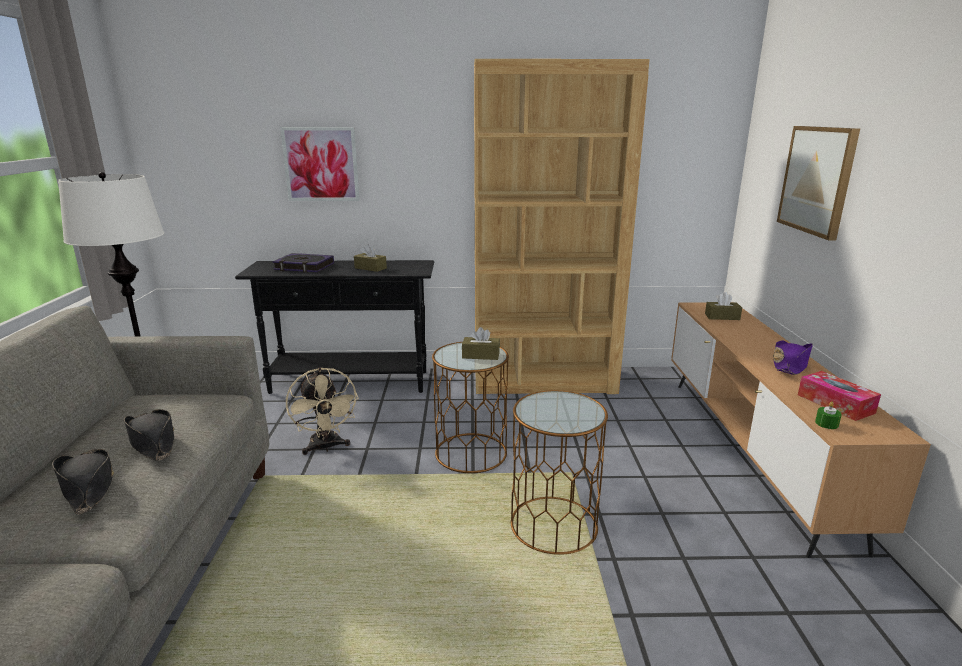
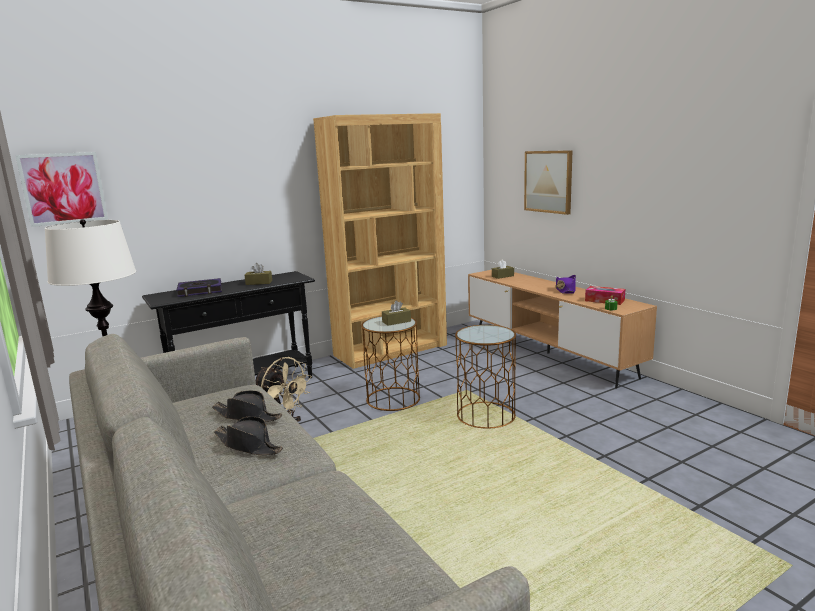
camera: 30 degrees left, 5 degrees down
(321, 164) = (196, 203): picture -> picture (63, 188)

